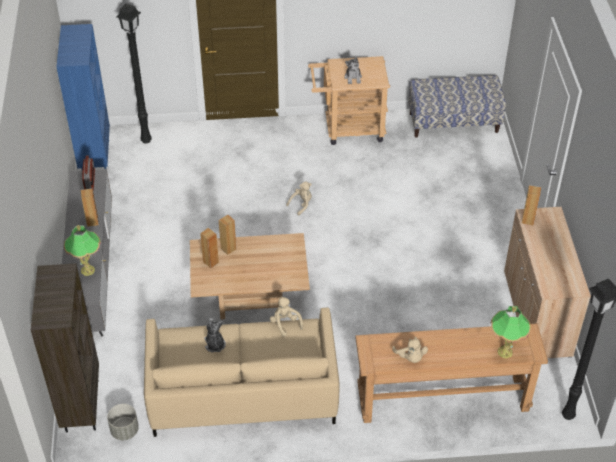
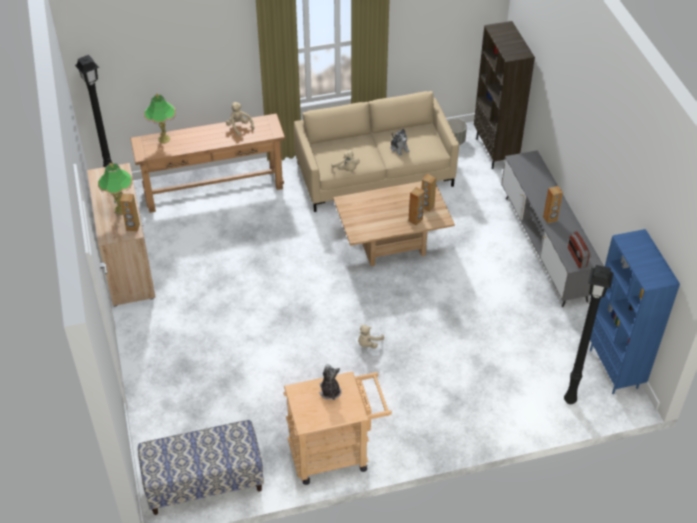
camera: 170 degrees right, 0 degrees up
(88, 270) = (529, 178): table lamp -> table lamp (121, 209)

